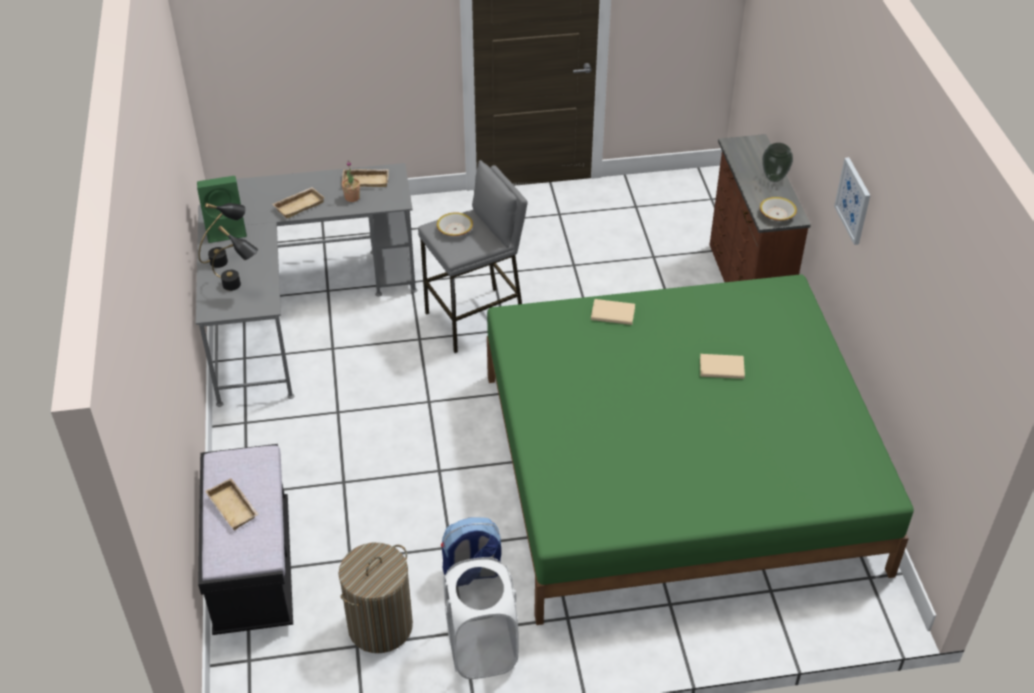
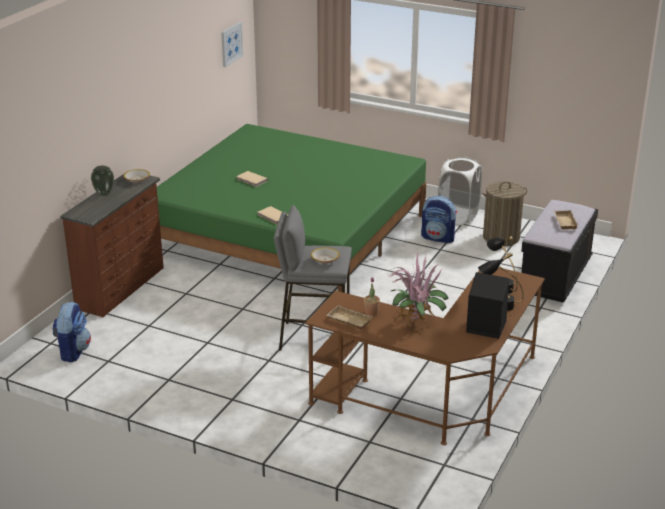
camera: 145 degrees left, 15 degrees down
(227, 228) = (485, 327): green speaker -> black speaker
(295, 308) = (436, 395): grey desk -> brown desk
(299, 205) = (416, 322): beige tray -> potted plant
(679, 200) = (73, 351): none -> backpack
(854, 200) = (148, 99): picture -> picture (231, 44)

